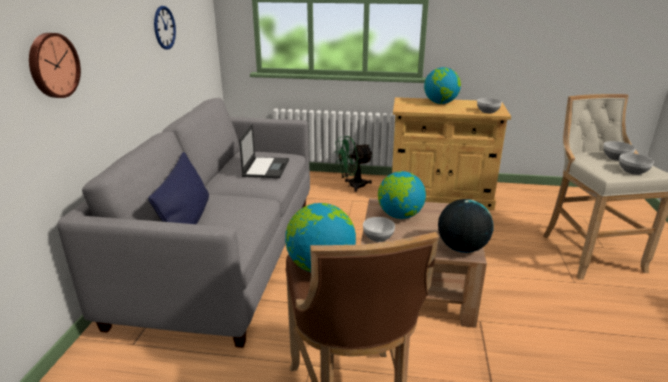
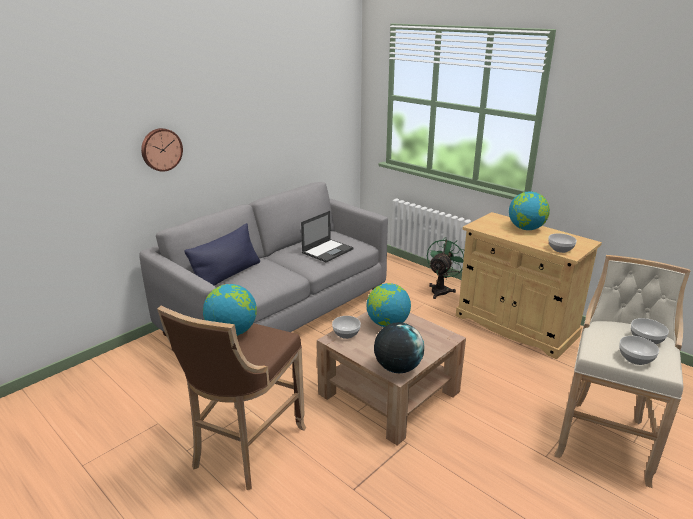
camera: 35 degrees right, 0 degrees up
(164, 27) = (285, 120): wall clock -> none
(352, 186) = (441, 290): green fan -> green fan turned 105 degrees clockwise

